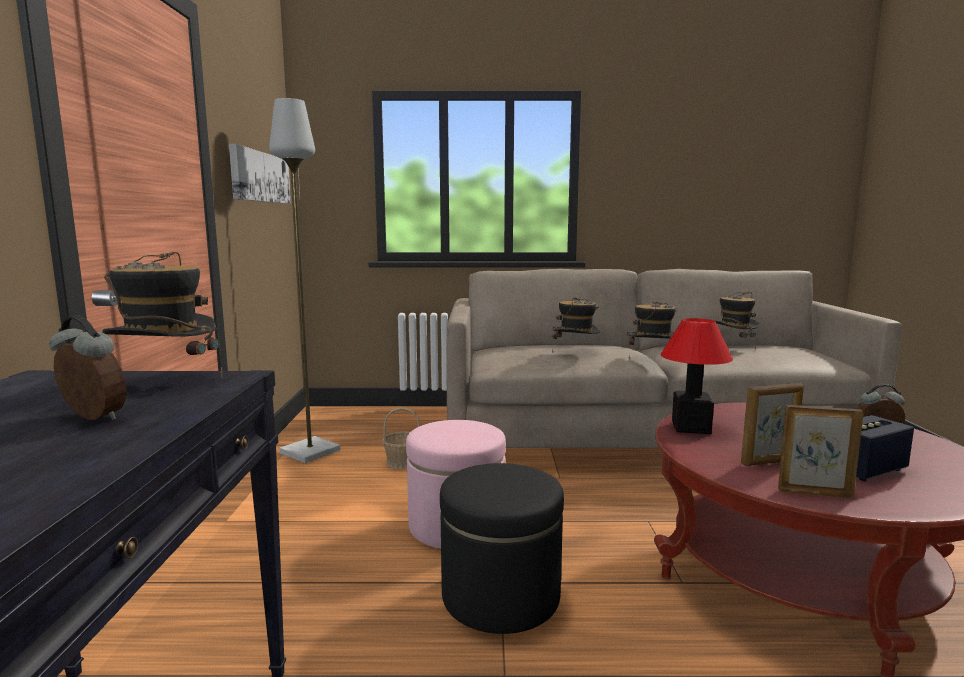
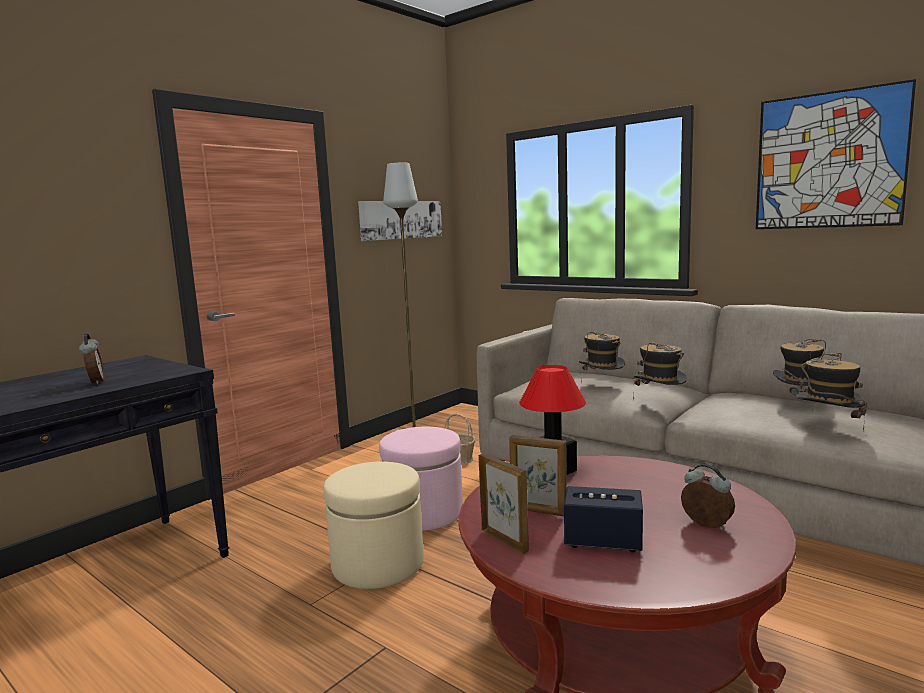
camera: 40 degrees right, 0 degrees up
(167, 380) = (164, 368): hat -> hat (827, 428)
(500, 596) = (378, 564): black ottoman -> beige ottoman
(690, 153) = (829, 160): none -> picture

